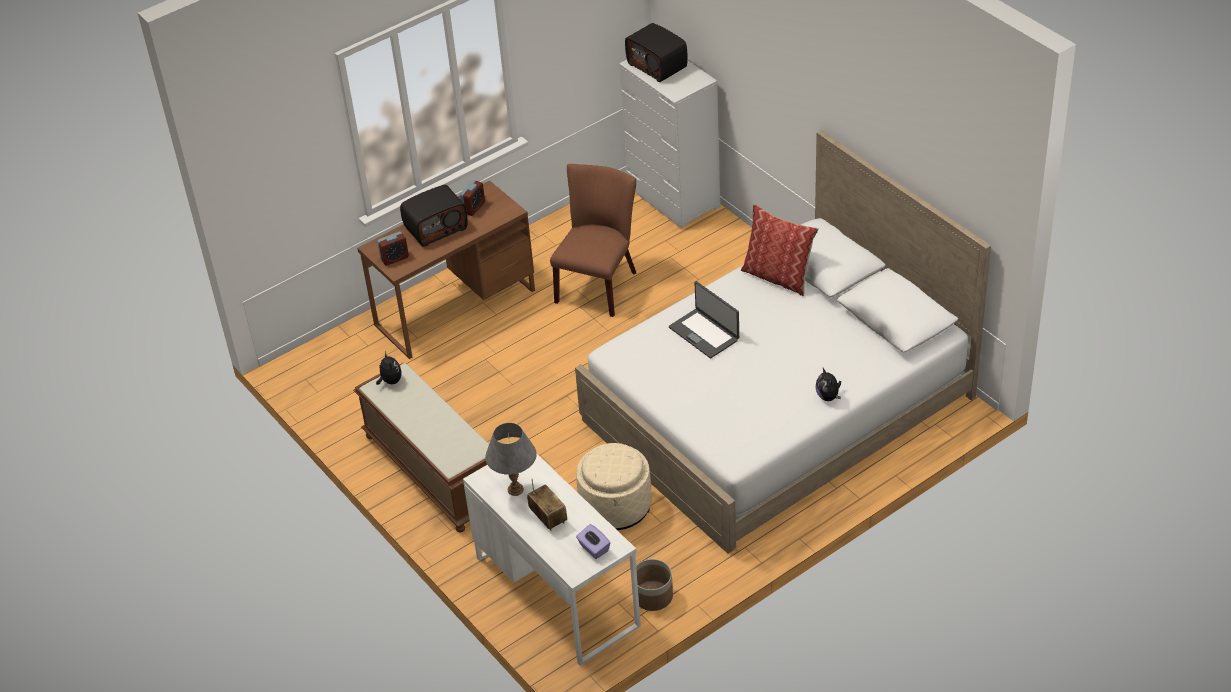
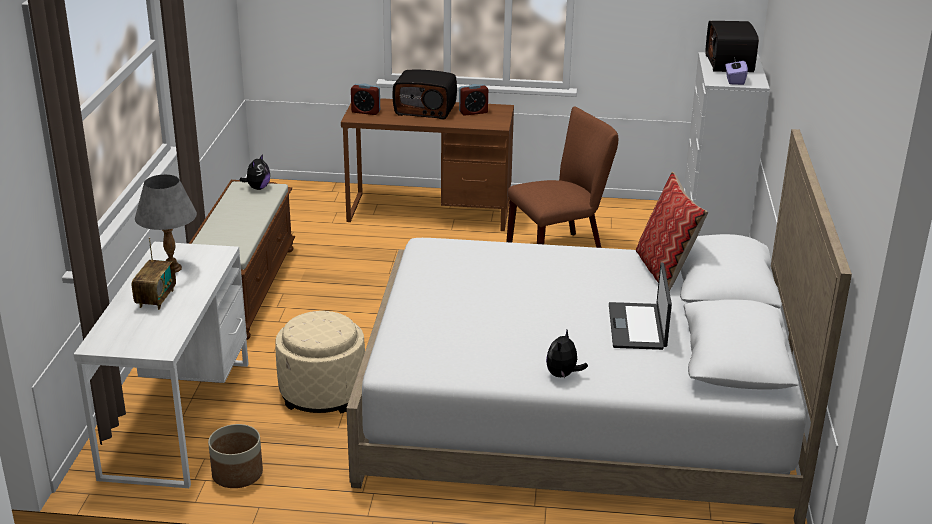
camera: 40 degrees right, 15 degrees down
(593, 548) = (143, 339): purple tissue box -> purple tissue box (734, 80)
(704, 333) = (528, 272): laptop -> laptop (638, 327)

